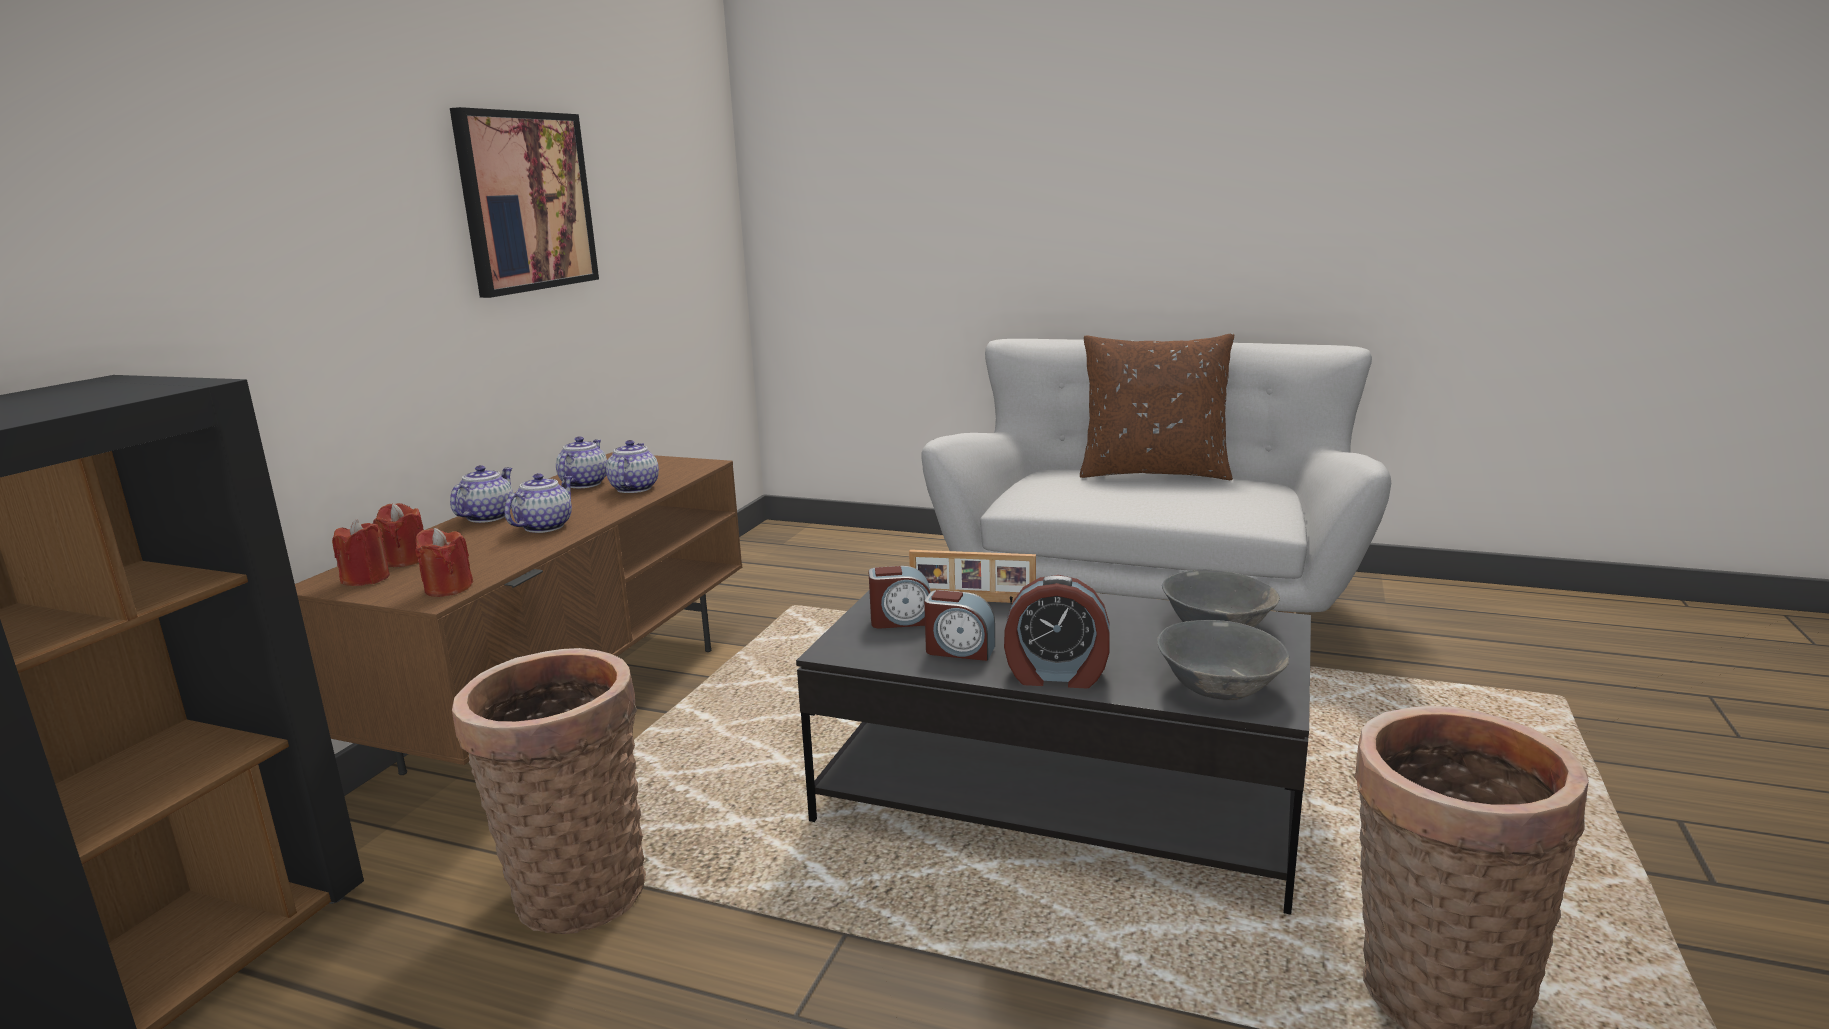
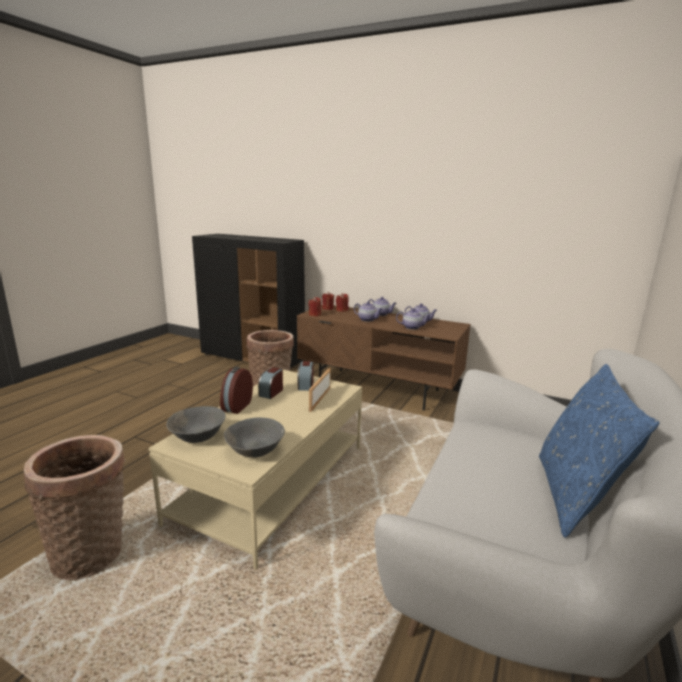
camera: 95 degrees right, 0 degrees up
(526, 201) = (454, 212): picture -> none
(1060, 797) = (273, 483): black coffee table -> beige coffee table
(1153, 472) = (575, 496): brown pillow -> blue pillow

